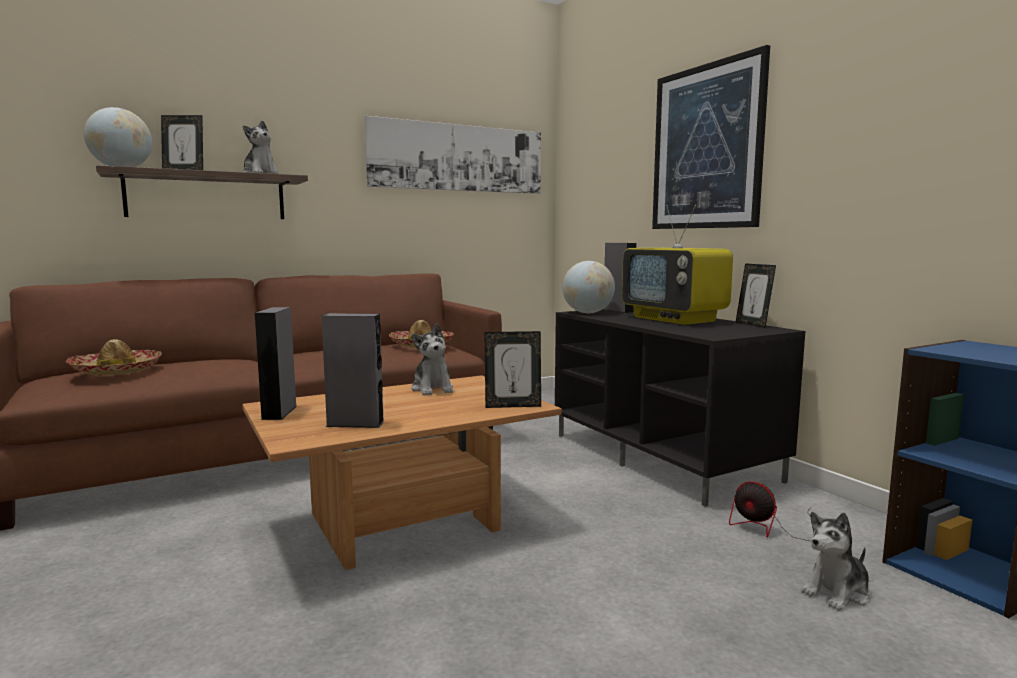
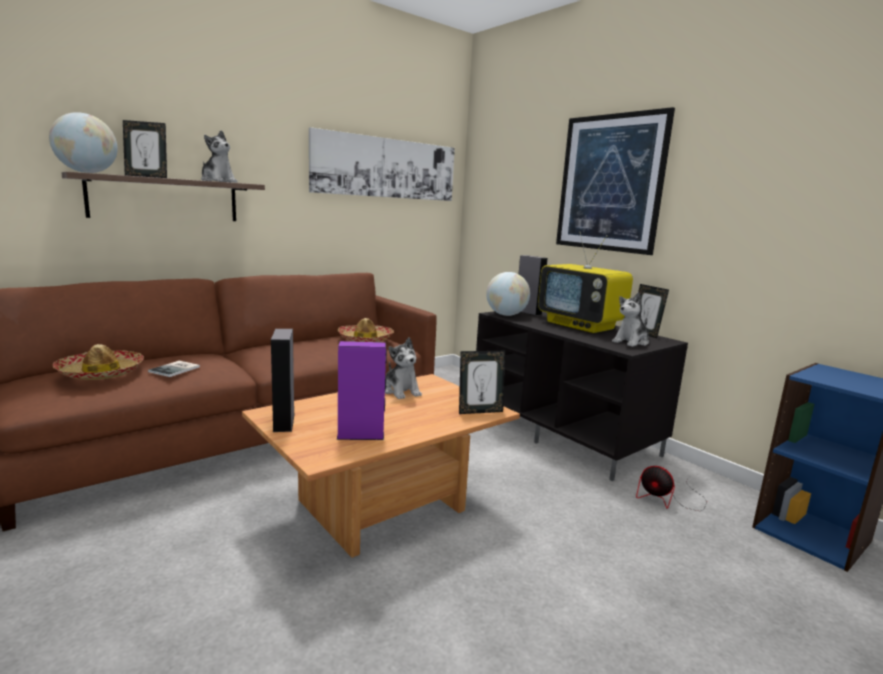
camera: 10 degrees left, 5 degrees up
(193, 367) = (176, 369): none -> book
(355, 424) = (360, 435): grey speaker -> purple speaker
(837, 592) = (731, 556): plush toy -> plush toy (631, 342)

